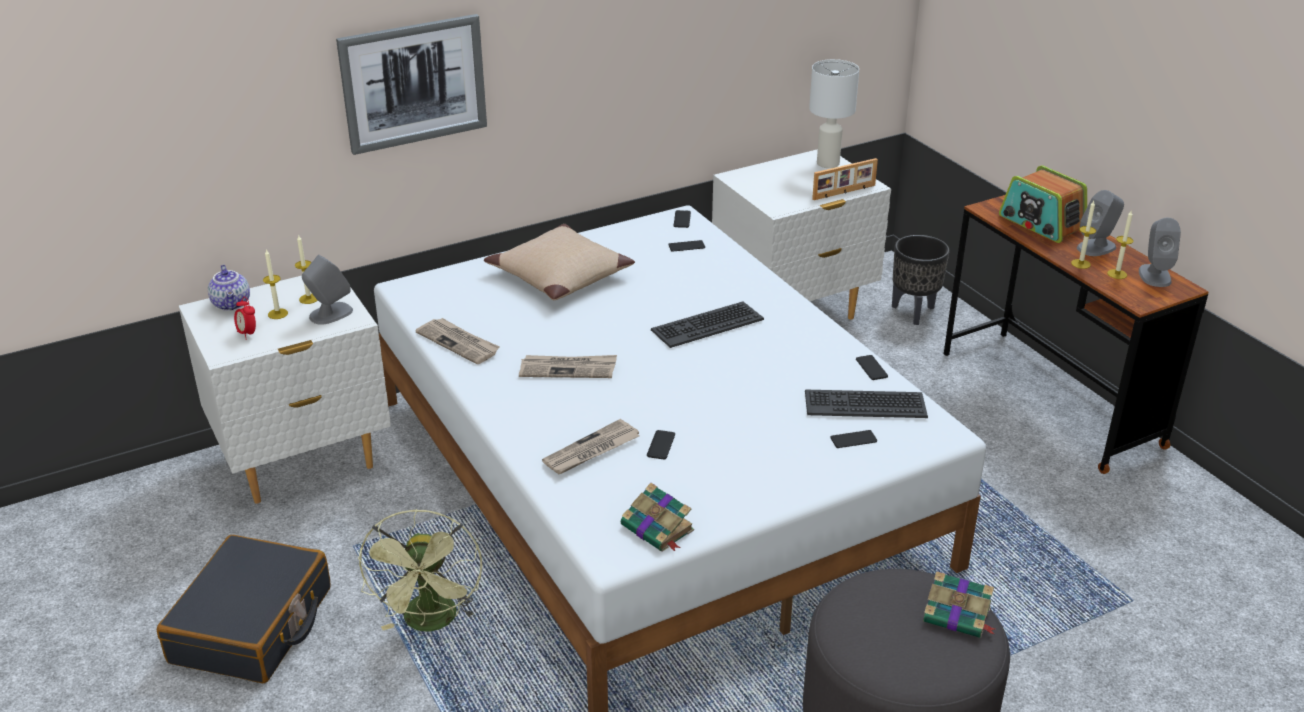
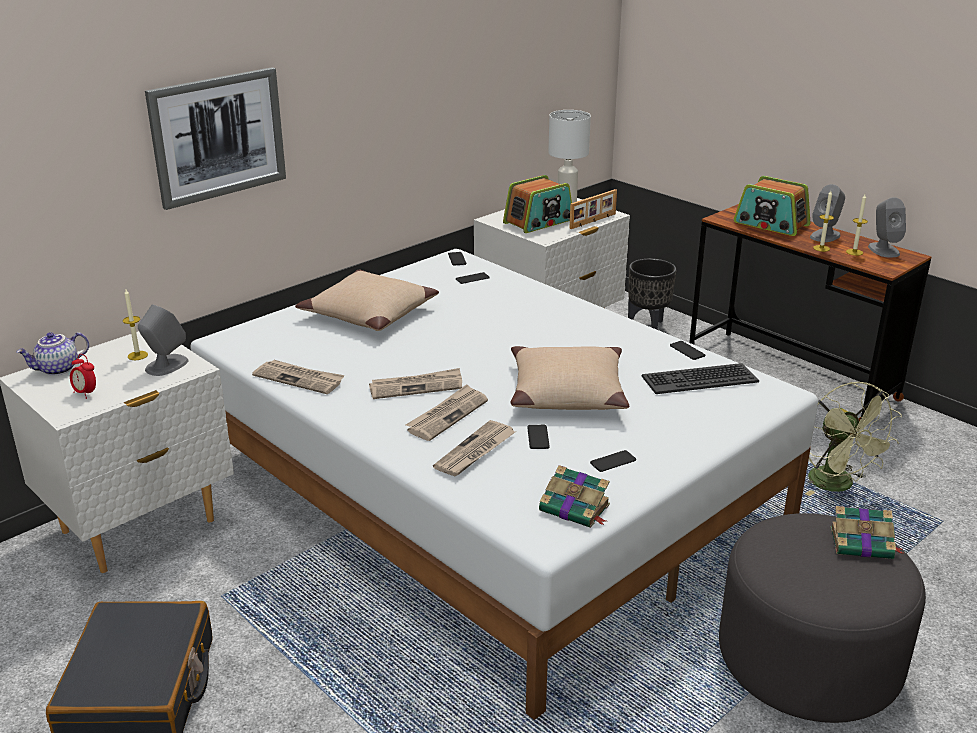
camera: 15 degrees left, 5 degrees down
(232, 304) = (58, 369): teapot -> teapot turned 90 degrees clockwise
(278, 314) = (110, 372): candle -> none
(431, 623) = (330, 654): green fan -> green fan (838, 485)
(583, 406) = (447, 415): none -> newspaper
(707, 325) = (525, 336): keyboard -> none
(716, 398) = (566, 391): none -> beige pillow
(783, 186) = (539, 222): none -> radio
(853, 440) = (706, 408): phone -> phone (613, 461)

